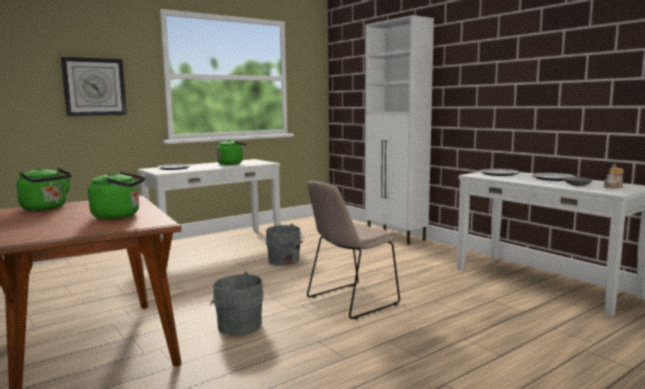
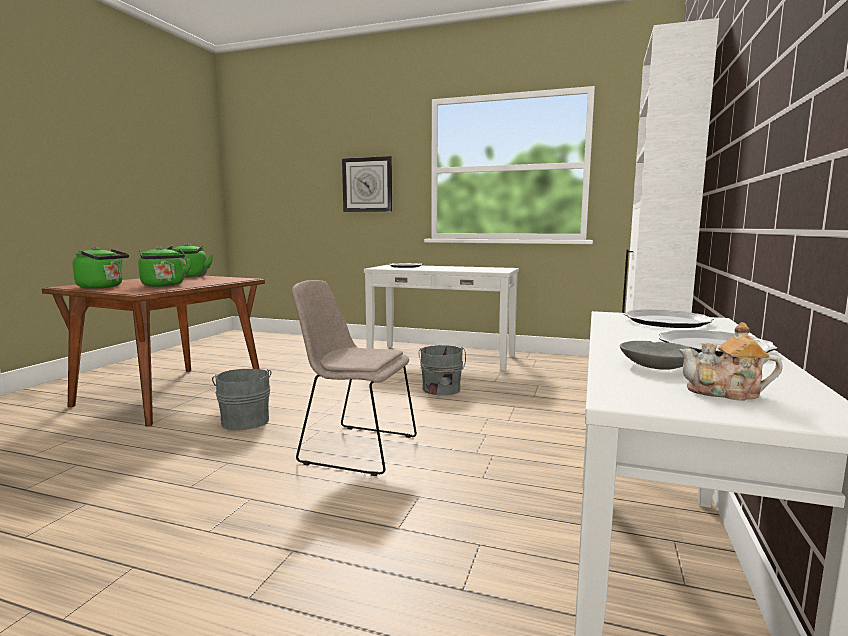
camera: 55 degrees right, 0 degrees up
(231, 164) = (466, 268): green kettle -> green kettle (103, 287)

